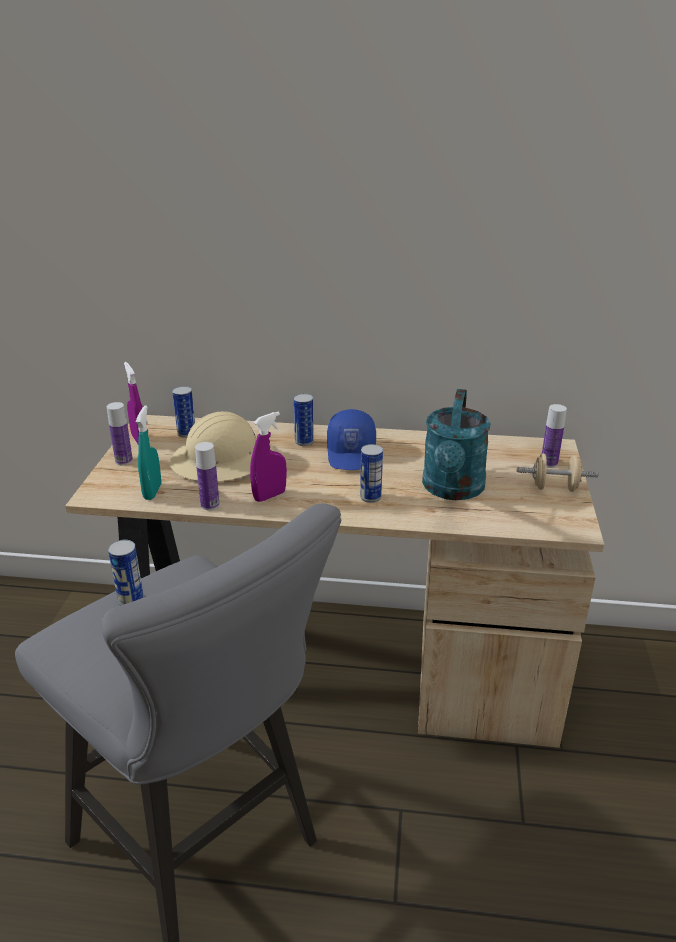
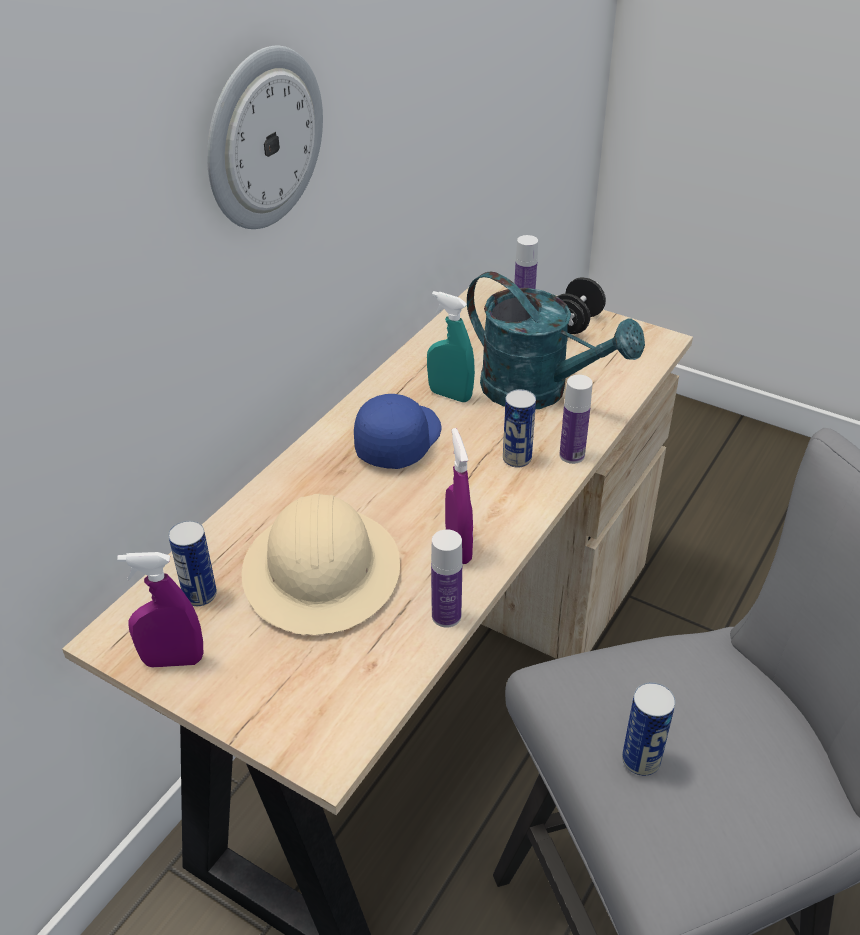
camera: 65 degrees left, 10 degrees up
(124, 461) = (234, 695): bottle -> bottle (572, 455)
(152, 492) = (365, 676): turquoise spray bottle -> turquoise spray bottle (450, 395)
(304, 442) = (330, 474): can -> none
(341, 228) = (262, 139): none -> wall clock
(352, 454) = (398, 441): blue cap -> blue cap turned 90 degrees counterclockwise
(554, 488) = (575, 324): beige dumbbell -> black dumbbell

